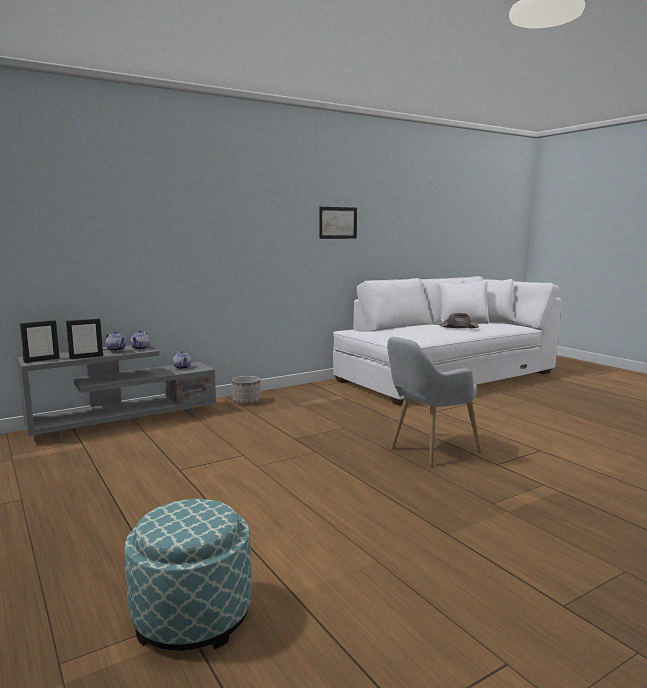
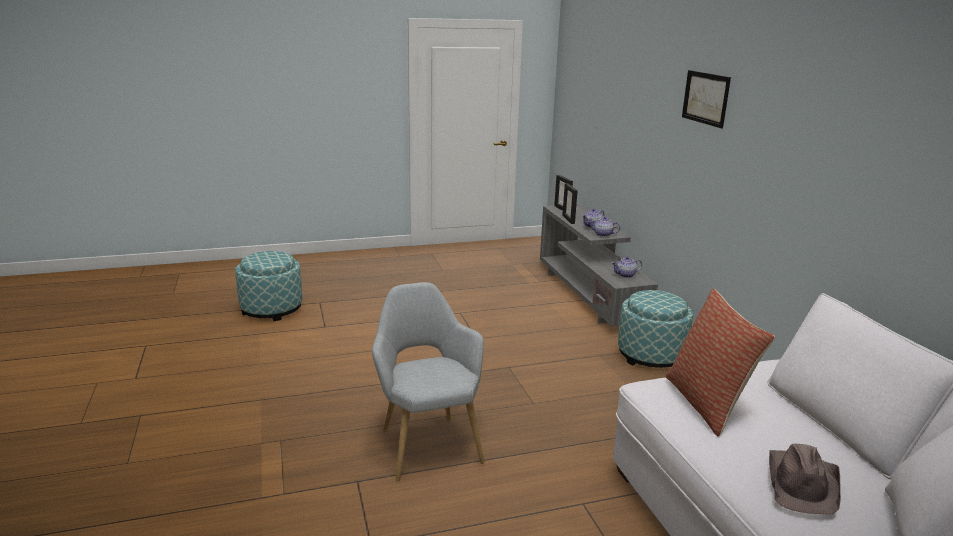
camera: 105 degrees right, 10 degrees up
(246, 402) = (651, 355): planter -> ottoman
(338, 223) = (863, 166): picture -> picture (705, 98)
(410, 335) = (707, 403): none -> pillow

